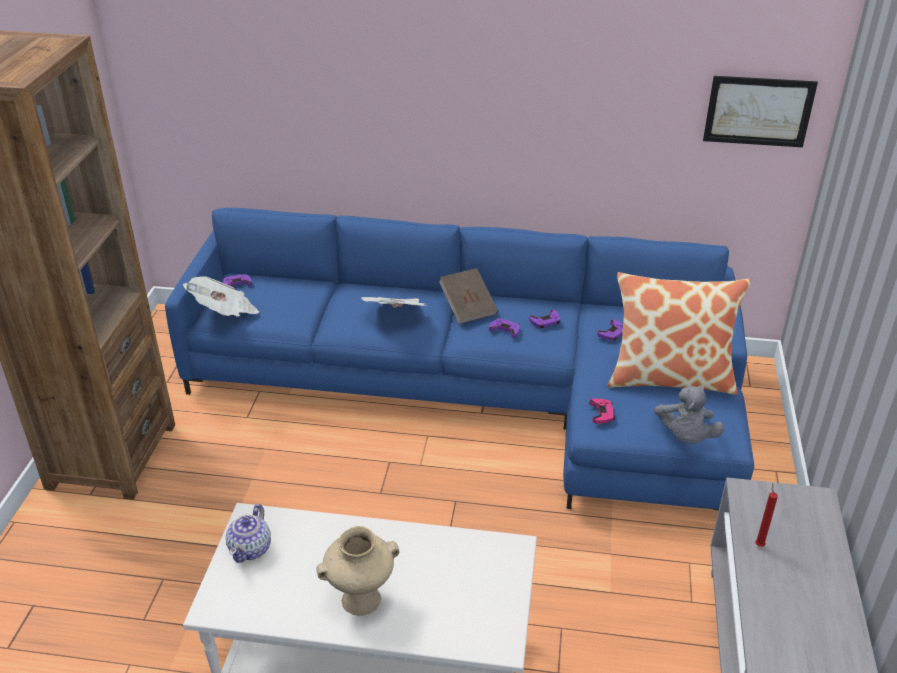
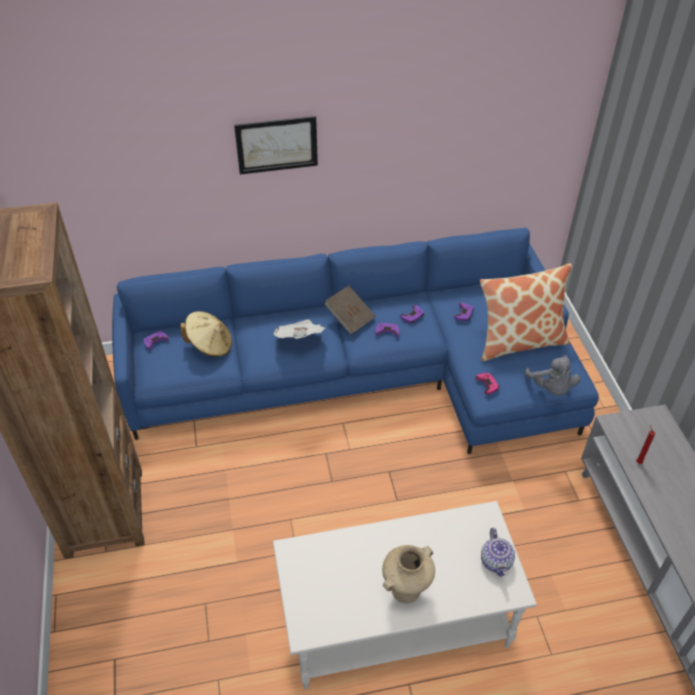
camera: 20 degrees left, 10 degrees up
(224, 312) = (161, 371): newspaper -> none
(251, 548) = (305, 575): teapot -> teapot (496, 561)
(293, 300) = (210, 345): none -> beige hat
(758, 111) = (543, 127): picture -> picture (277, 145)

